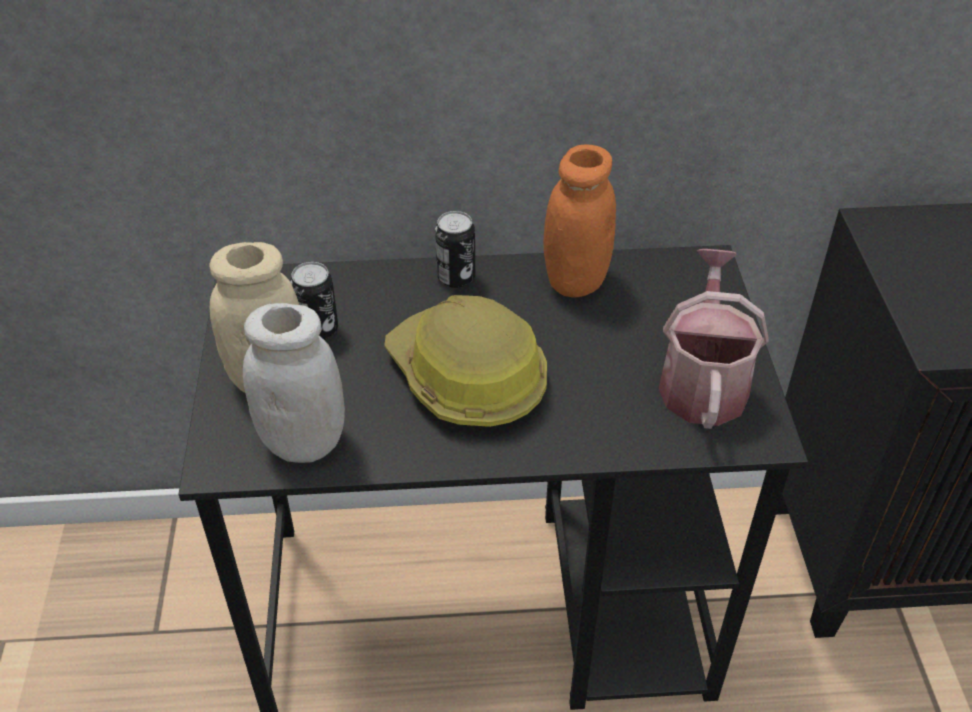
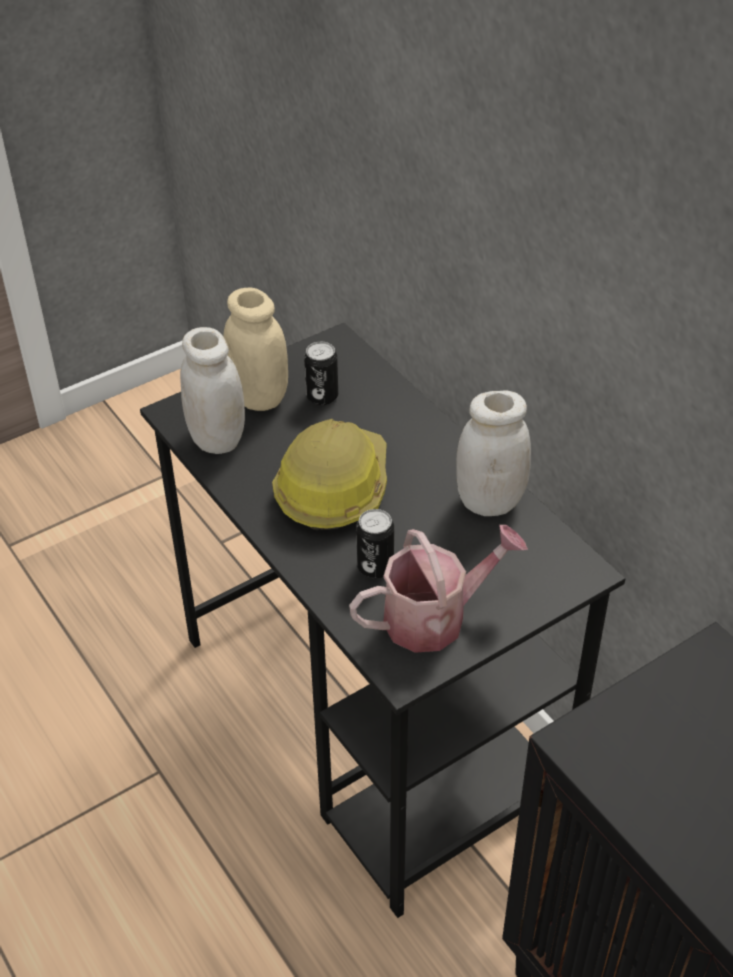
camera: 60 degrees right, 0 degrees up
(456, 277) = (434, 437): can -> can (375, 567)
(575, 280) = (490, 501): orange jar -> white jar

